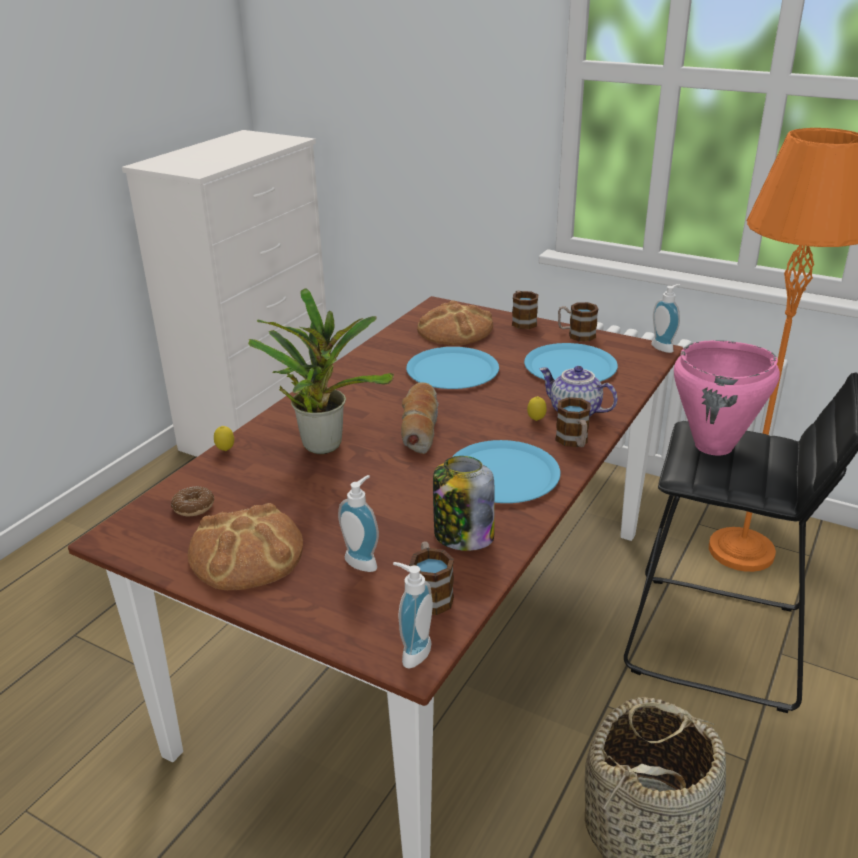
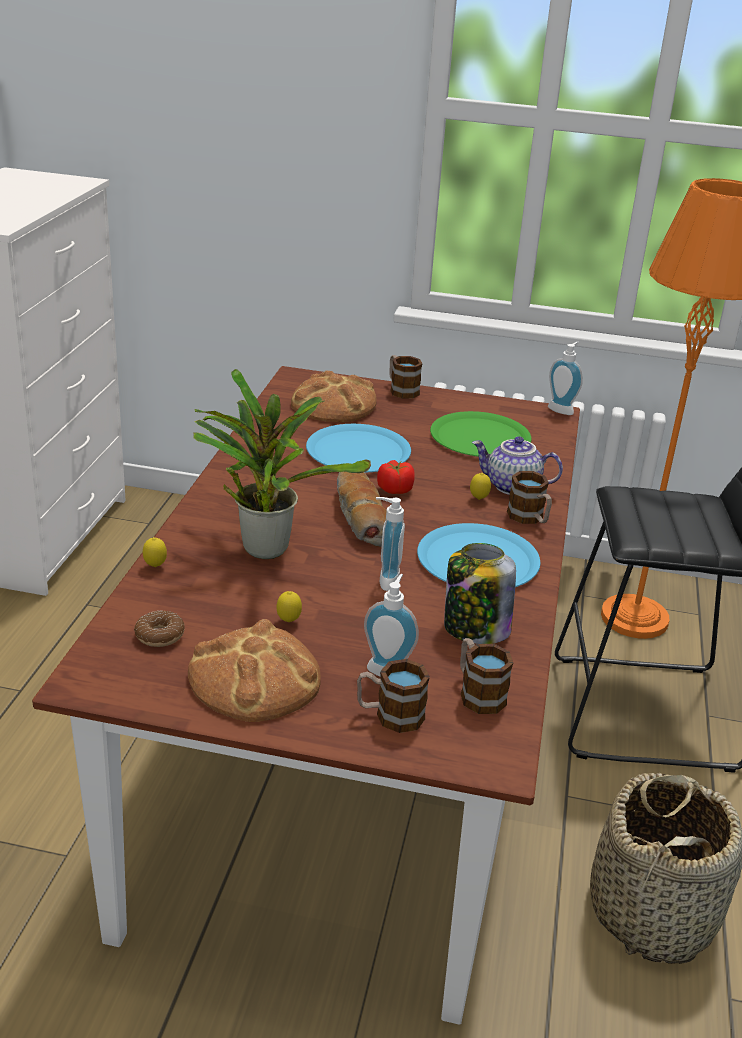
camera: 20 degrees left, 0 degrees up
(304, 508) = (288, 621): none -> lemon
(412, 652) = (494, 754): soap dispenser -> soap dispenser (384, 580)
(464, 406) = (394, 489): none -> tomato
(570, 366) = (480, 437): blue plate -> green plate
(576, 335) = (466, 401): mug -> mug (390, 715)
(714, 446) = (649, 510): pink cooking pot -> none

